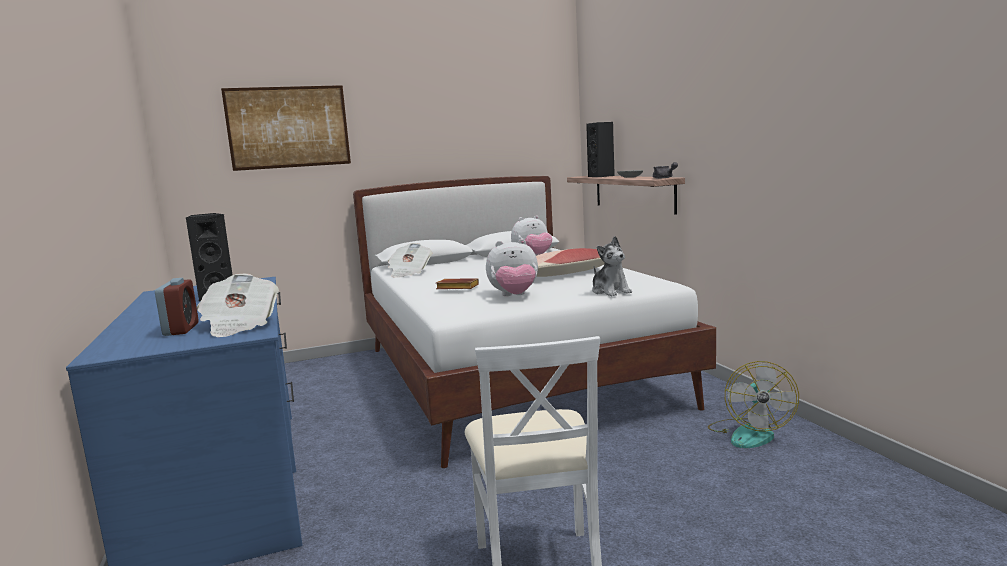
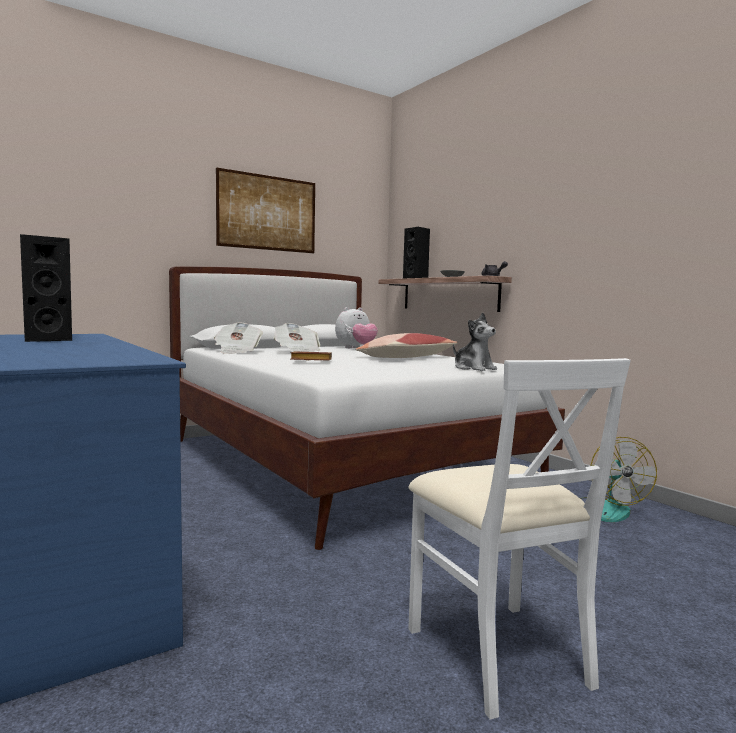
camera: 15 degrees left, 5 degrees down
(181, 329) = (31, 355): alarm clock -> none
(240, 325) = (116, 355): newspaper -> newspaper (297, 352)
(288, 127) = (104, 190): picture -> picture (267, 213)
(514, 296) = (380, 368): plush toy -> none

